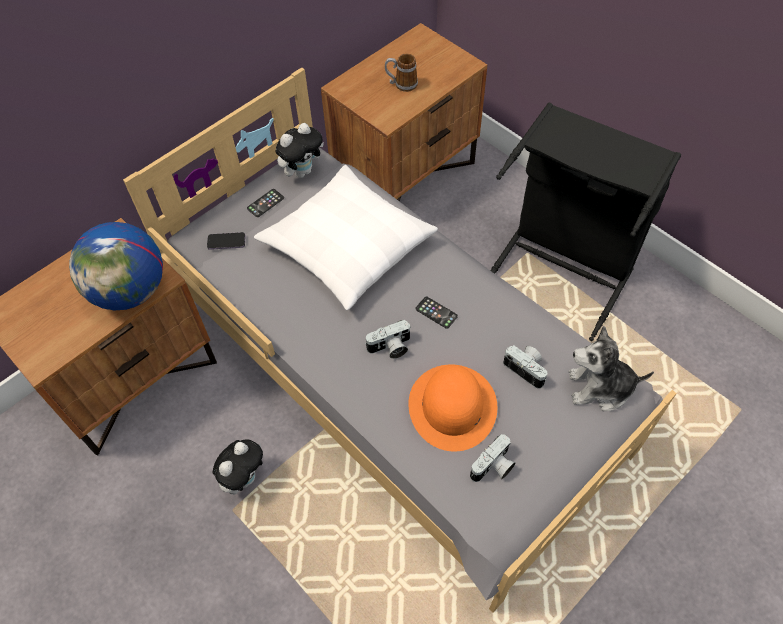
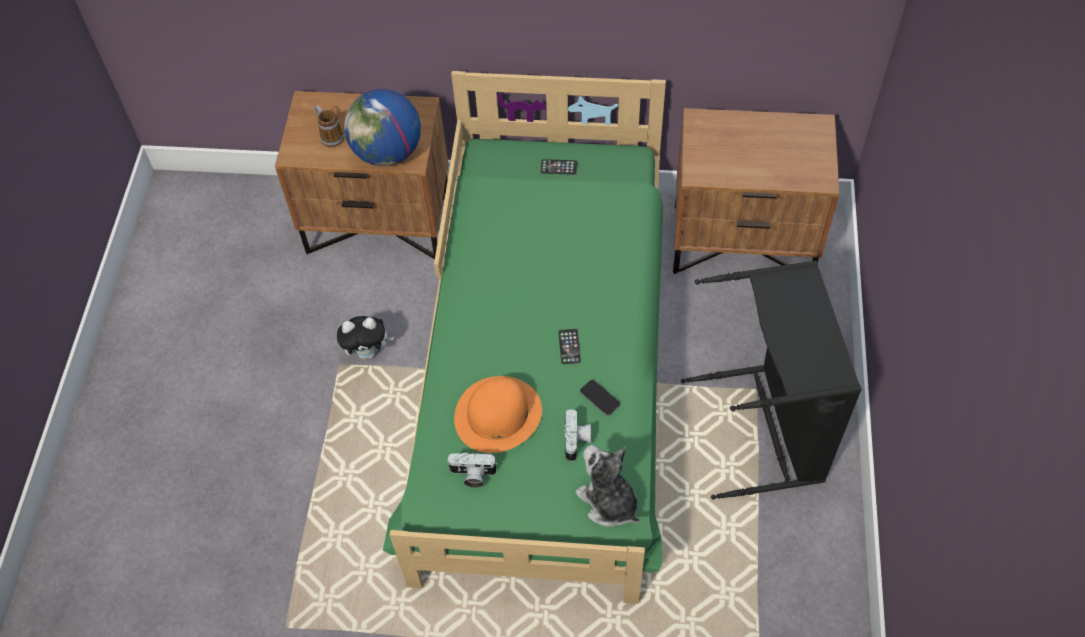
camera: 50 degrees right, 0 degrees up
(226, 242) = (500, 173): phone -> phone (599, 398)
(302, 171) = (613, 165): plush toy -> none
(347, 245) = (572, 246): white pillow -> none
(390, 348) = (509, 340): camera -> none
(395, 369) = (545, 377): grey bed -> green bed
(401, 84) = (746, 154): mug -> mug (329, 135)

